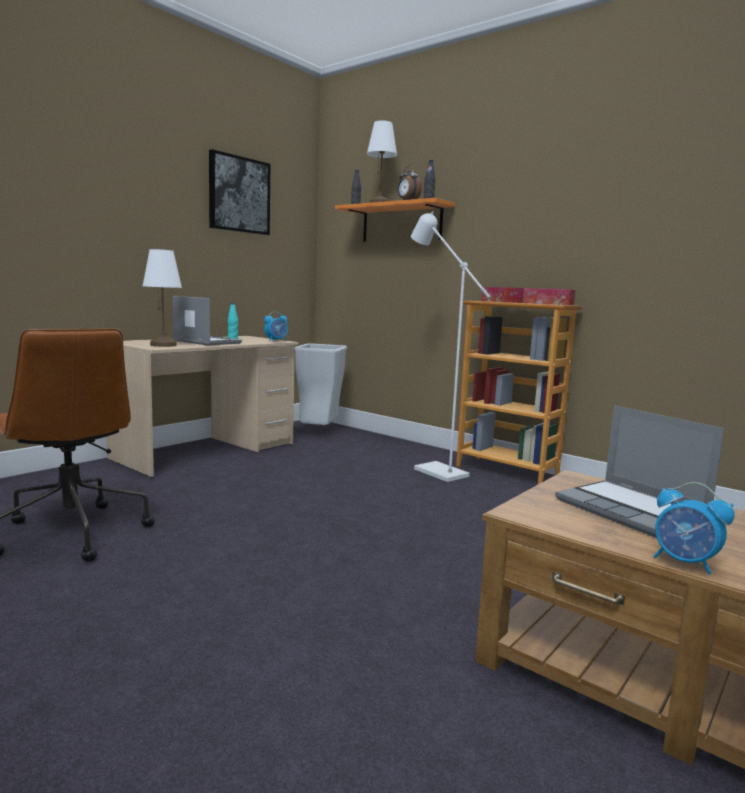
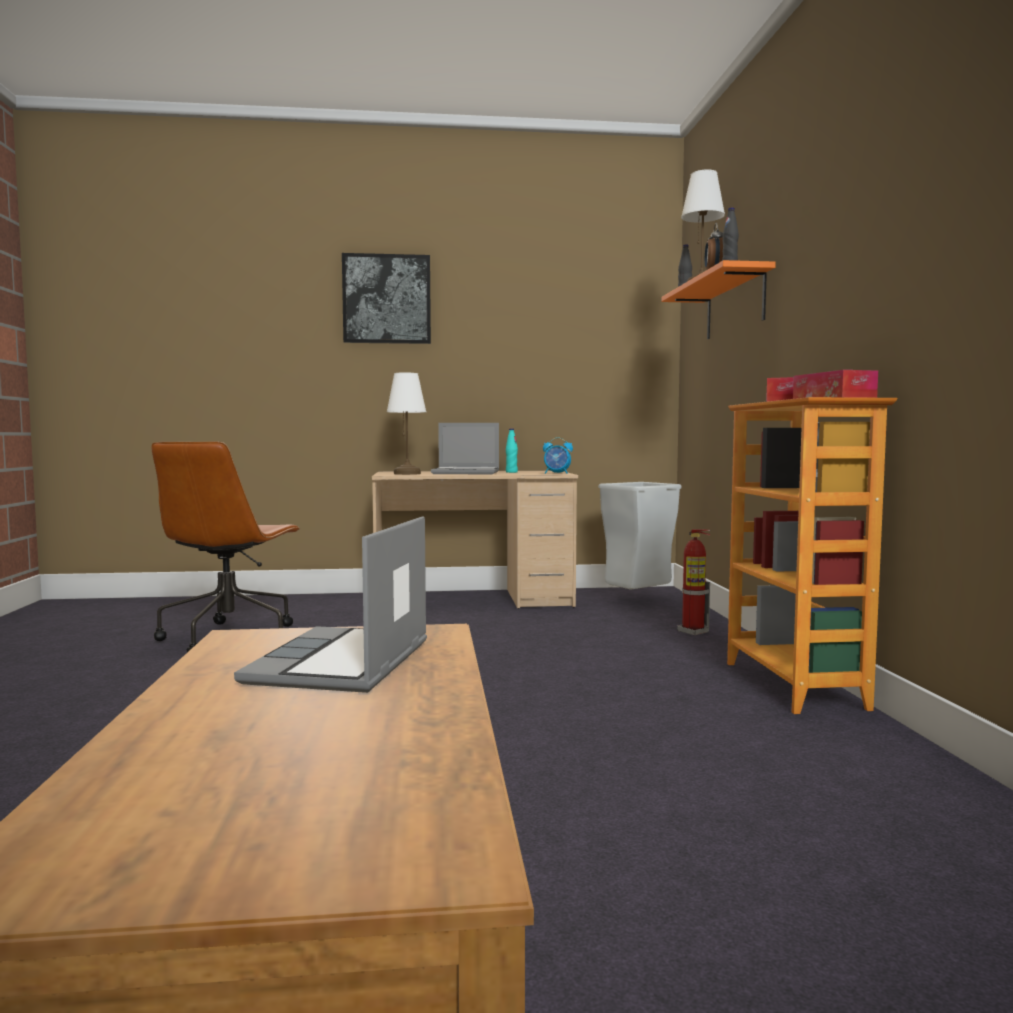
camera: 45 degrees right, 5 degrees down
(205, 342) = (467, 473): laptop -> laptop turned 105 degrees clockwise
(239, 195) = (551, 304): picture -> picture (387, 299)
(396, 448) = (693, 631): none -> fire extinguisher
(434, 470) = (679, 662): white floor lamp -> none
(685, 563) = (160, 703): alarm clock -> none

